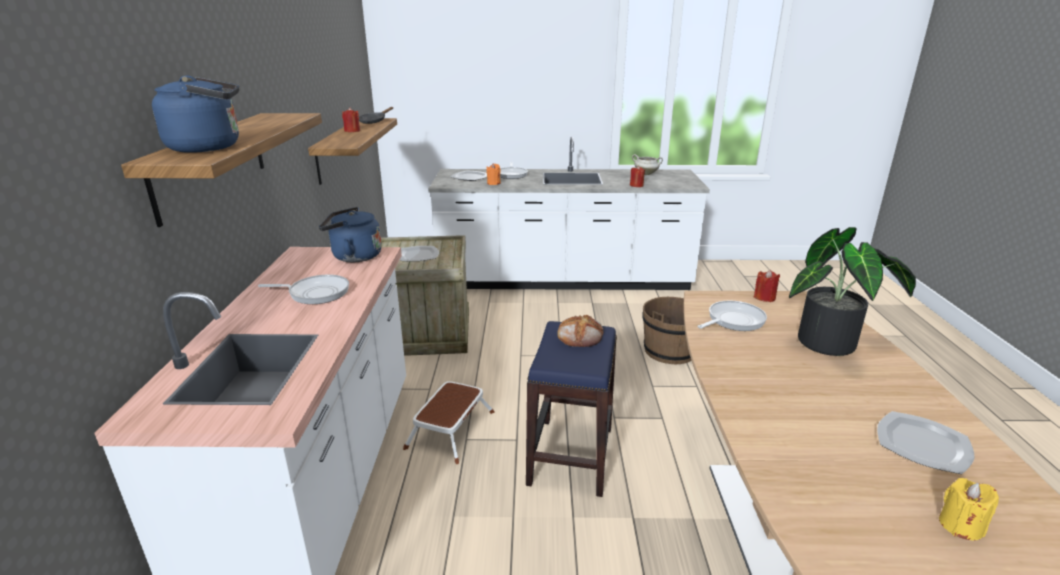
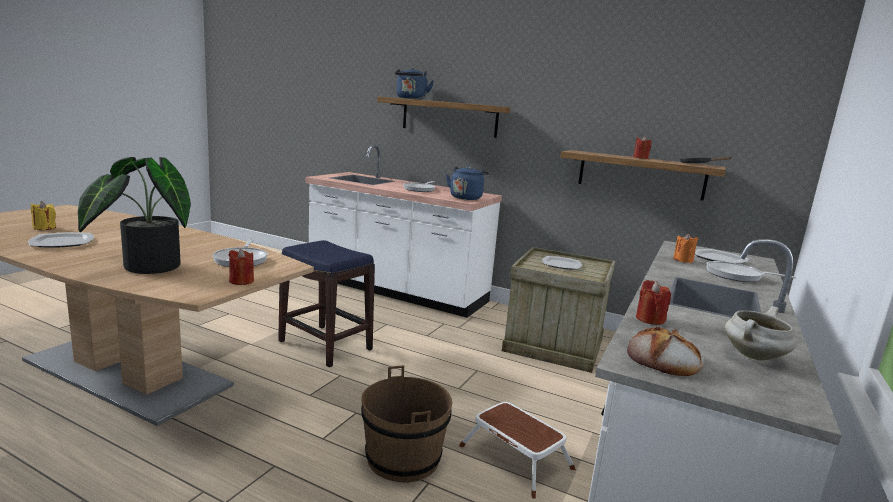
camera: 115 degrees right, 10 degrees down
(451, 430) = (402, 322): brown step ladder -> brown step ladder (515, 457)
(580, 335) = (336, 254): bread -> bread (664, 360)

